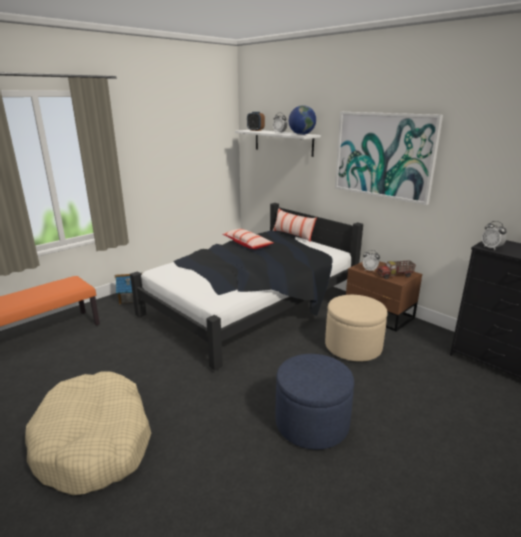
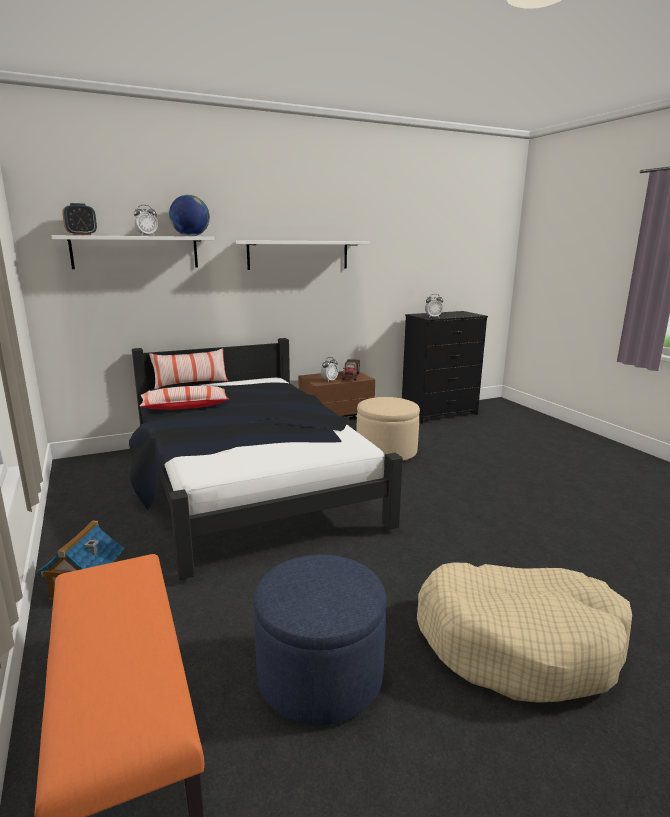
camera: 70 degrees left, 5 degrees down
(312, 423) = (499, 495): blue ottoman -> blue ottoman (320, 675)
(384, 155) = (298, 255): picture -> white shelf

